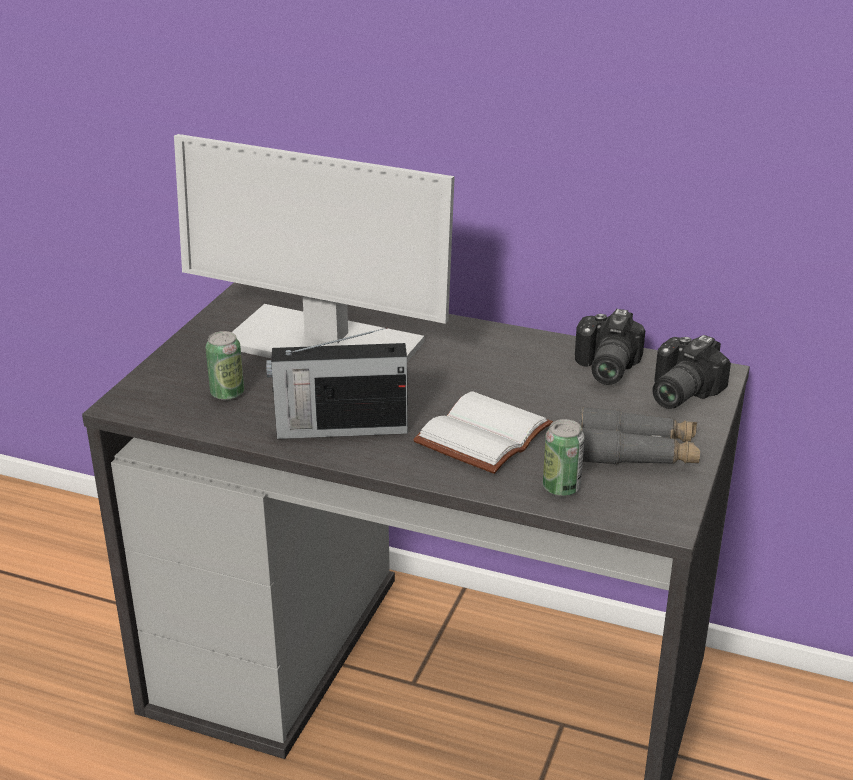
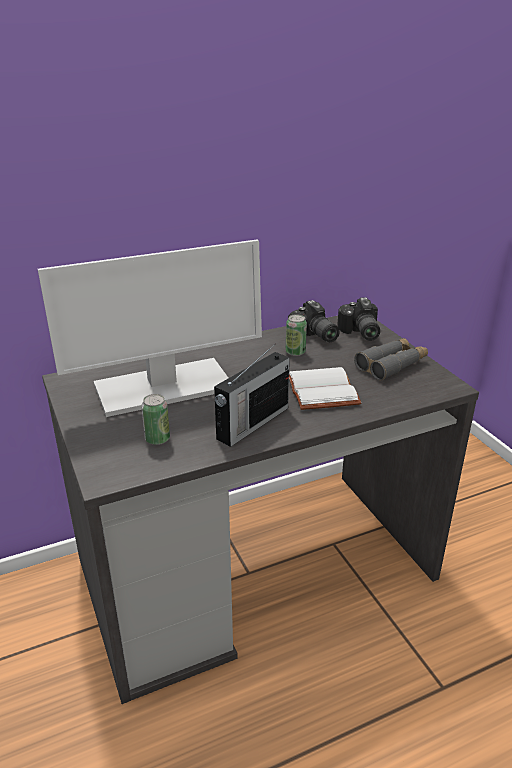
camera: 45 degrees left, 0 degrees up
(561, 488) = (393, 395): can -> can (295, 352)

